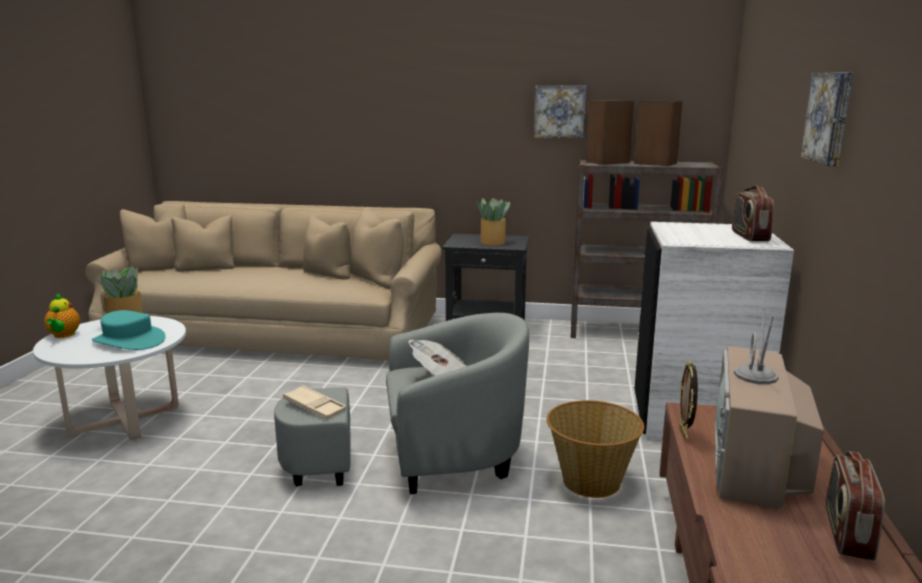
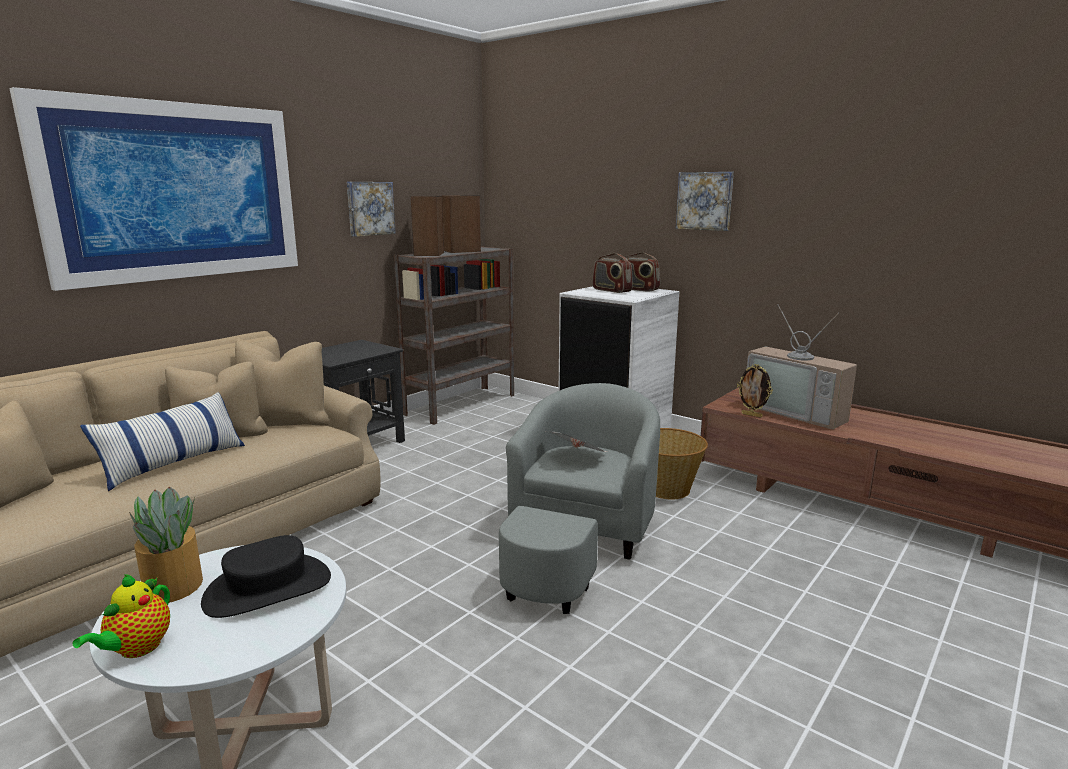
camera: 60 degrees left, 0 degrees up
(63, 335) = (136, 649): teapot -> teapot turned 90 degrees clockwise
(128, 341) = (268, 589): turquoise hat -> black hat
(275, 277) = (174, 463): none -> pillow
(314, 407) = (552, 526): beige tray -> none
(382, 93) = (175, 191): none -> picture
(492, 242) = (356, 351): potted plant -> none
(847, 533) = (874, 417): radio -> radio (611, 290)

